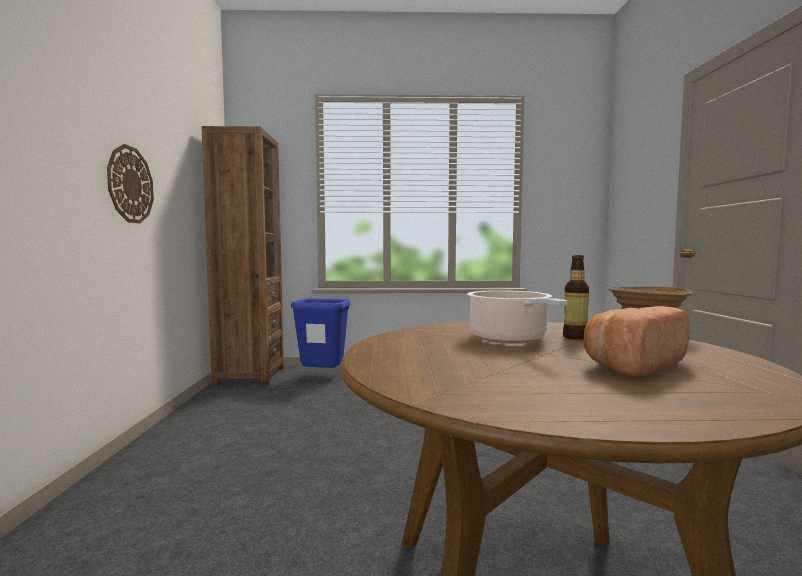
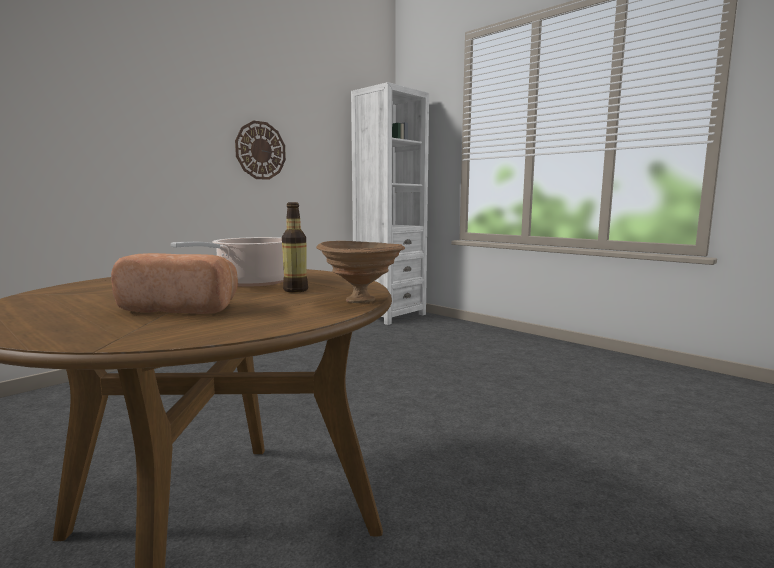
camera: 45 degrees right, 5 degrees up
(249, 376) = (390, 315): brown bookcase -> white bookcase
(323, 377) = (440, 328): blue trash can -> none

